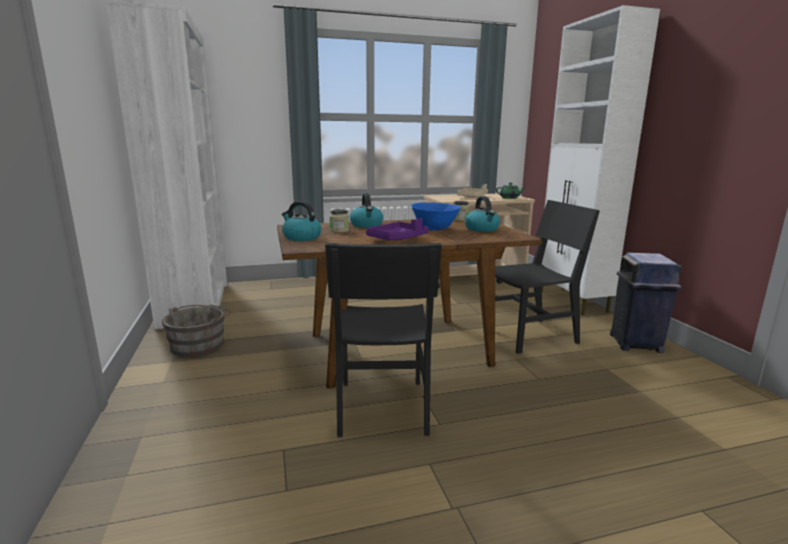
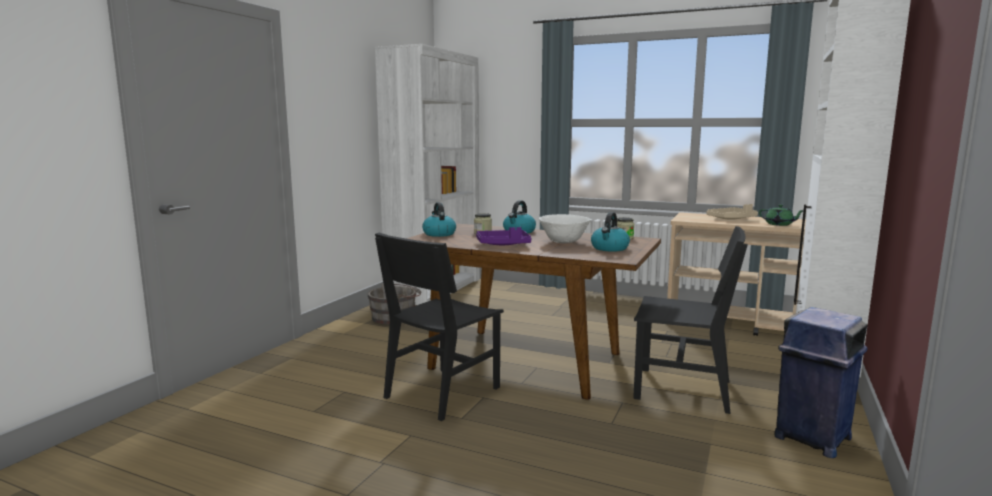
camera: 40 degrees right, 5 degrees down
(434, 229) = (564, 242): blue bowl -> white bowl

